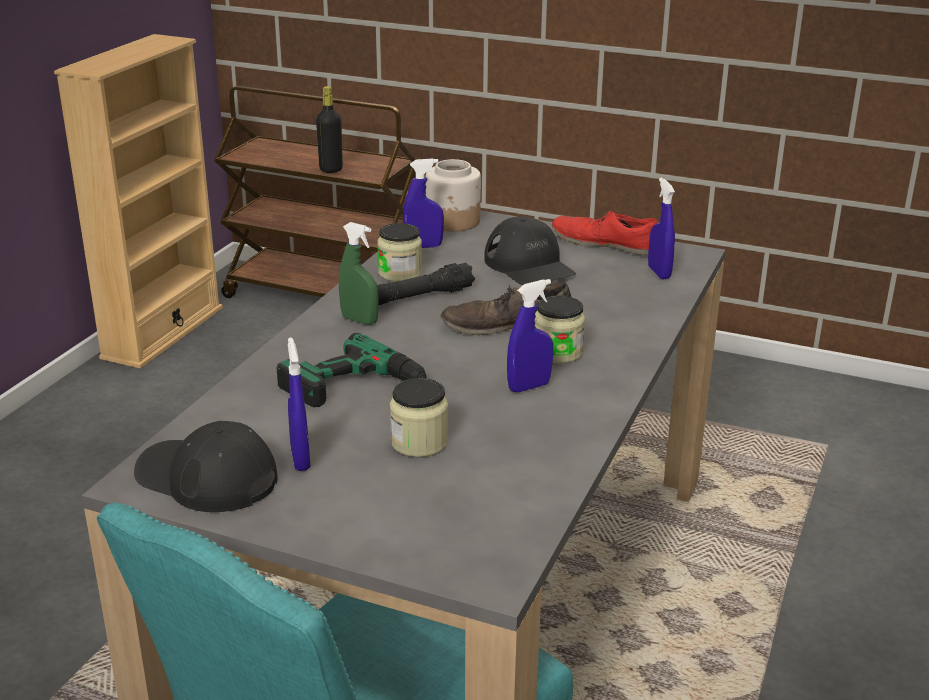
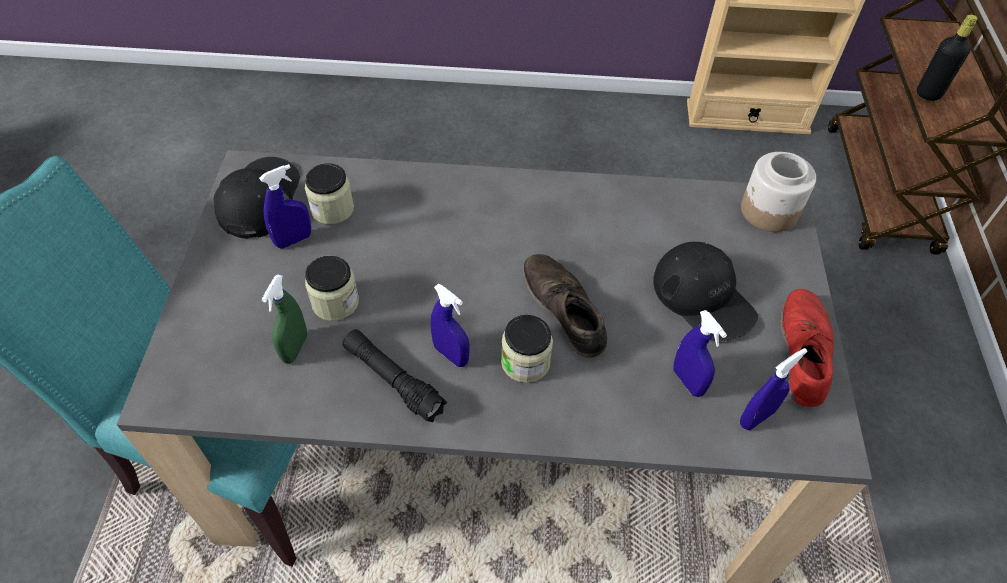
camera: 70 degrees right, 25 degrees up
(359, 320) = (522, 206): green spray bottle -> green spray bottle (295, 348)
(364, 390) = (404, 245): power drill -> none
(400, 273) = (627, 206): jar -> jar (332, 209)
(419, 297) = (586, 232): black flashlight -> black flashlight (393, 380)
(423, 246) = (695, 206): blue spray bottle -> blue spray bottle (688, 381)
(529, 265) = (703, 297): black cap -> black cap turned 75 degrees counterclockwise

